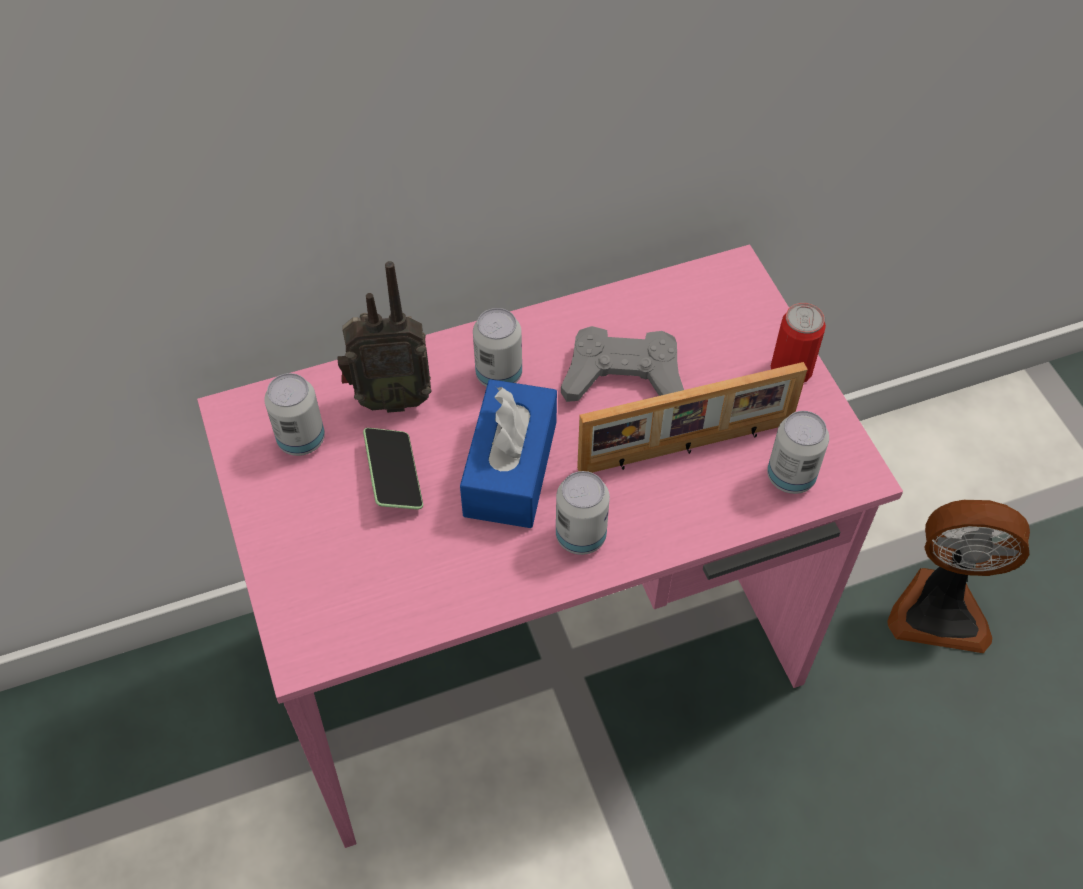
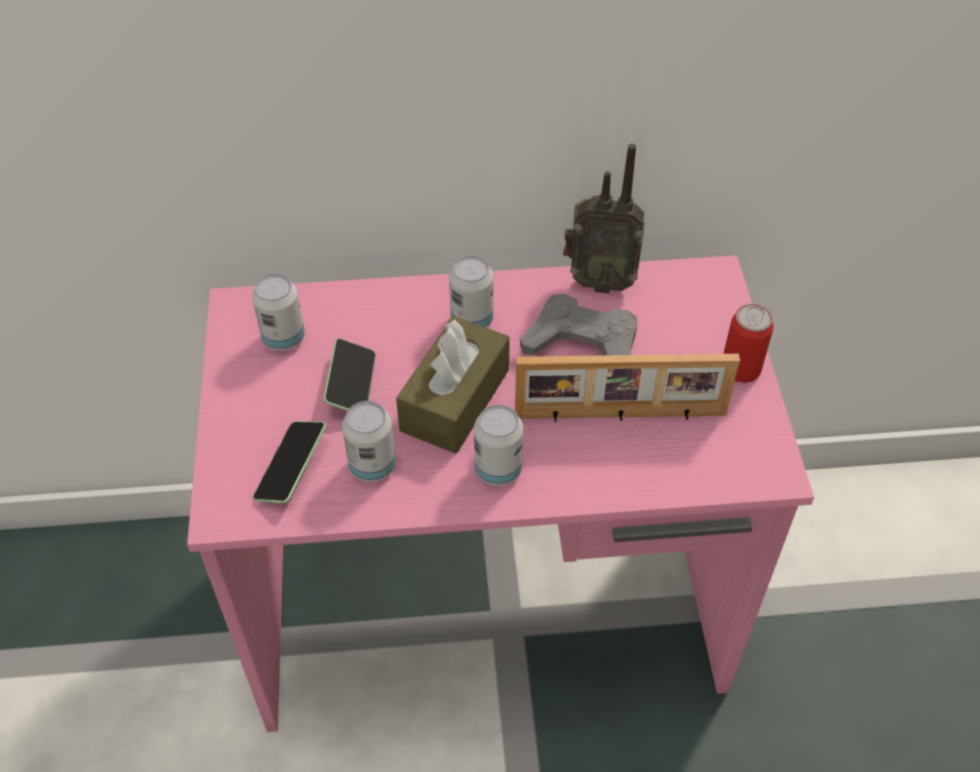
camera: 15 degrees right, 5 degrees down
(362, 586) = (291, 469): none -> phone
(390, 398) = (371, 320): radio -> radio (599, 281)
(510, 468) = (455, 400): blue tissue box -> brown tissue box
(790, 476) = (709, 461): can -> can (372, 466)
(939, 608) = (881, 655): fan -> none

